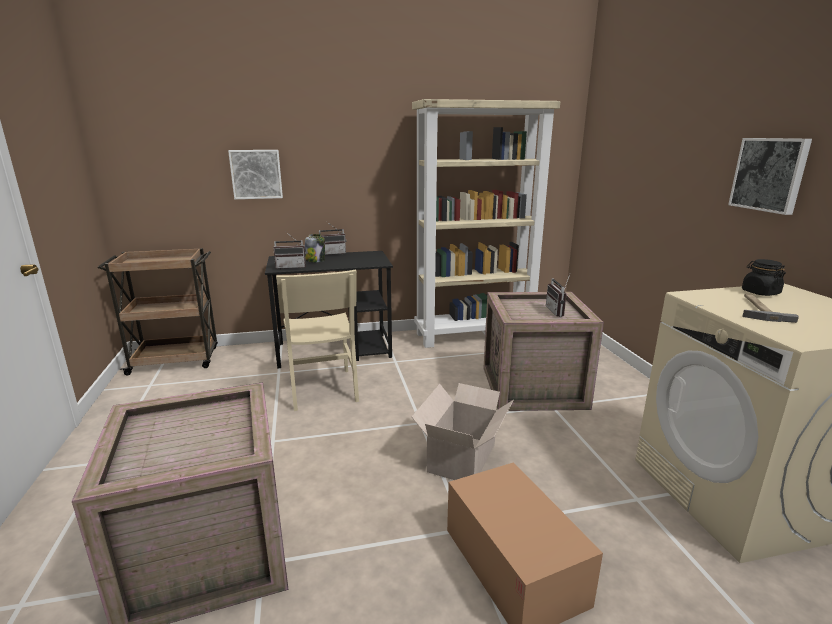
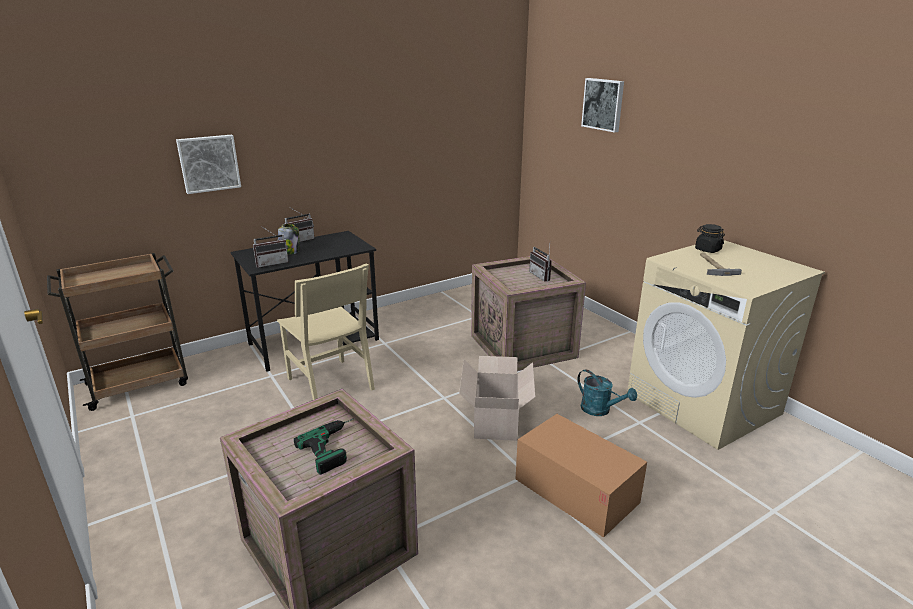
camera: 20 degrees left, 5 degrees up
(207, 438) = (336, 446): none -> power drill
(475, 335) = (445, 303): beige bookcase -> none
(591, 473) = (600, 410): none -> turquoise watering can
(770, 174) = (702, 152): picture -> picture (603, 104)

